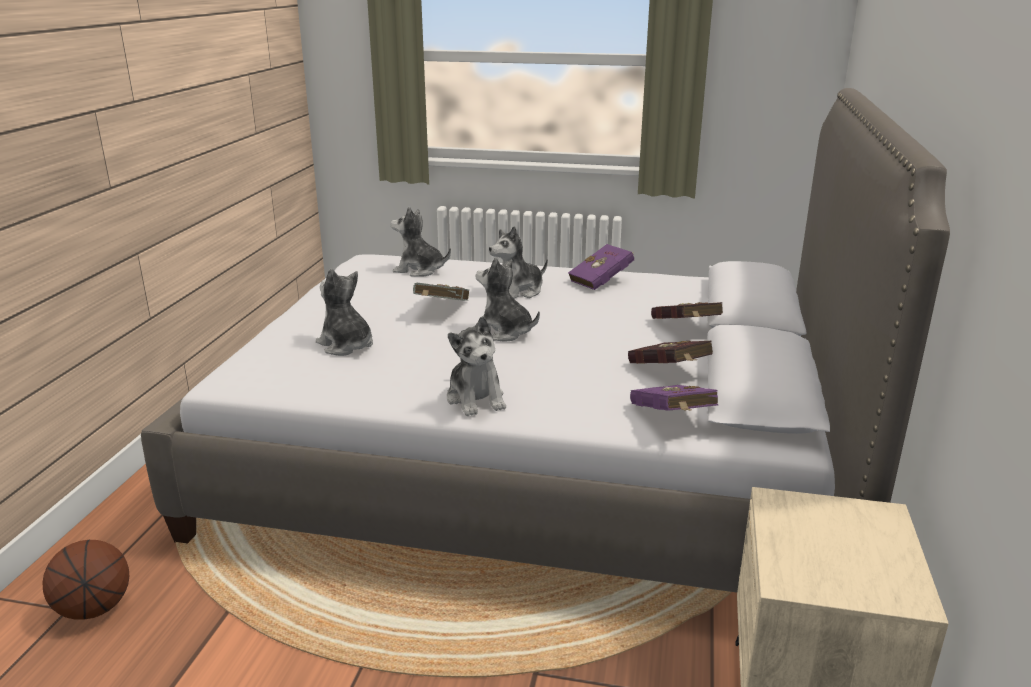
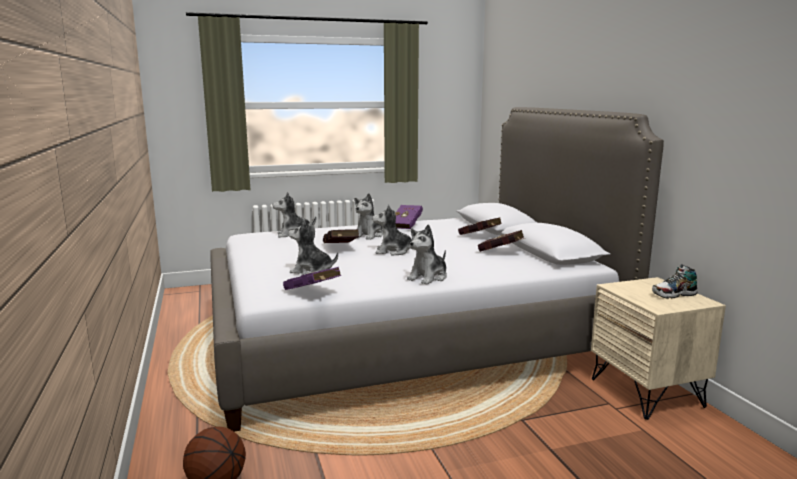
camera: 30 degrees left, 10 degrees down
(440, 309) = (340, 248): grey book -> red book
(476, 398) = (428, 277): plush toy -> plush toy turned 90 degrees clockwise
(671, 419) = (533, 267): purple book -> purple book (313, 293)
(870, 559) = (674, 294): none -> shoe

